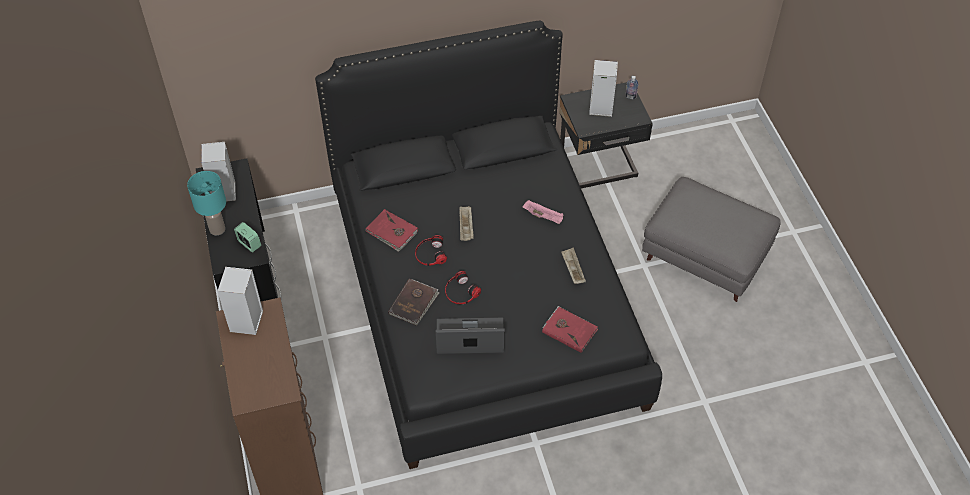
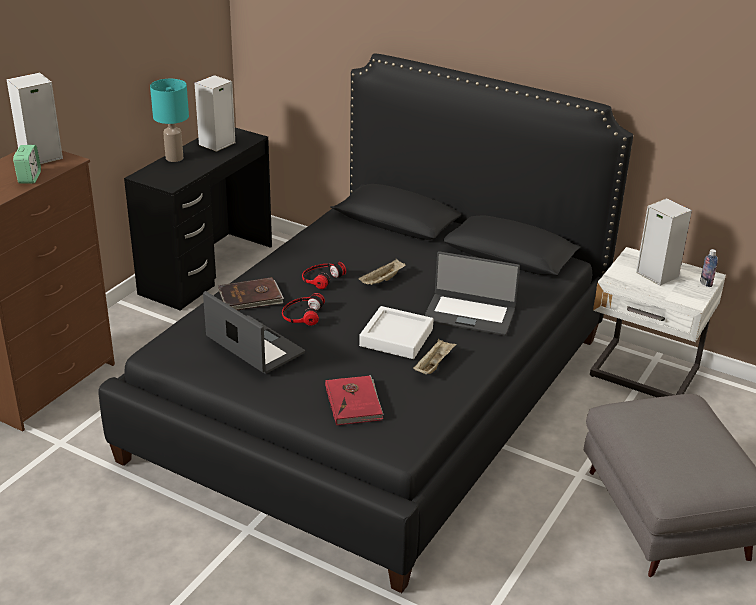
camera: 45 degrees right, 20 degrees down
(249, 244) = (179, 176): alarm clock -> alarm clock (29, 178)
(392, 232) = (315, 248): red book -> none
(530, 266) = (396, 338): none -> white tray
(543, 216) = (469, 314): pink tray -> laptop
(599, 166) = (644, 375): black nightstand -> white nightstand

